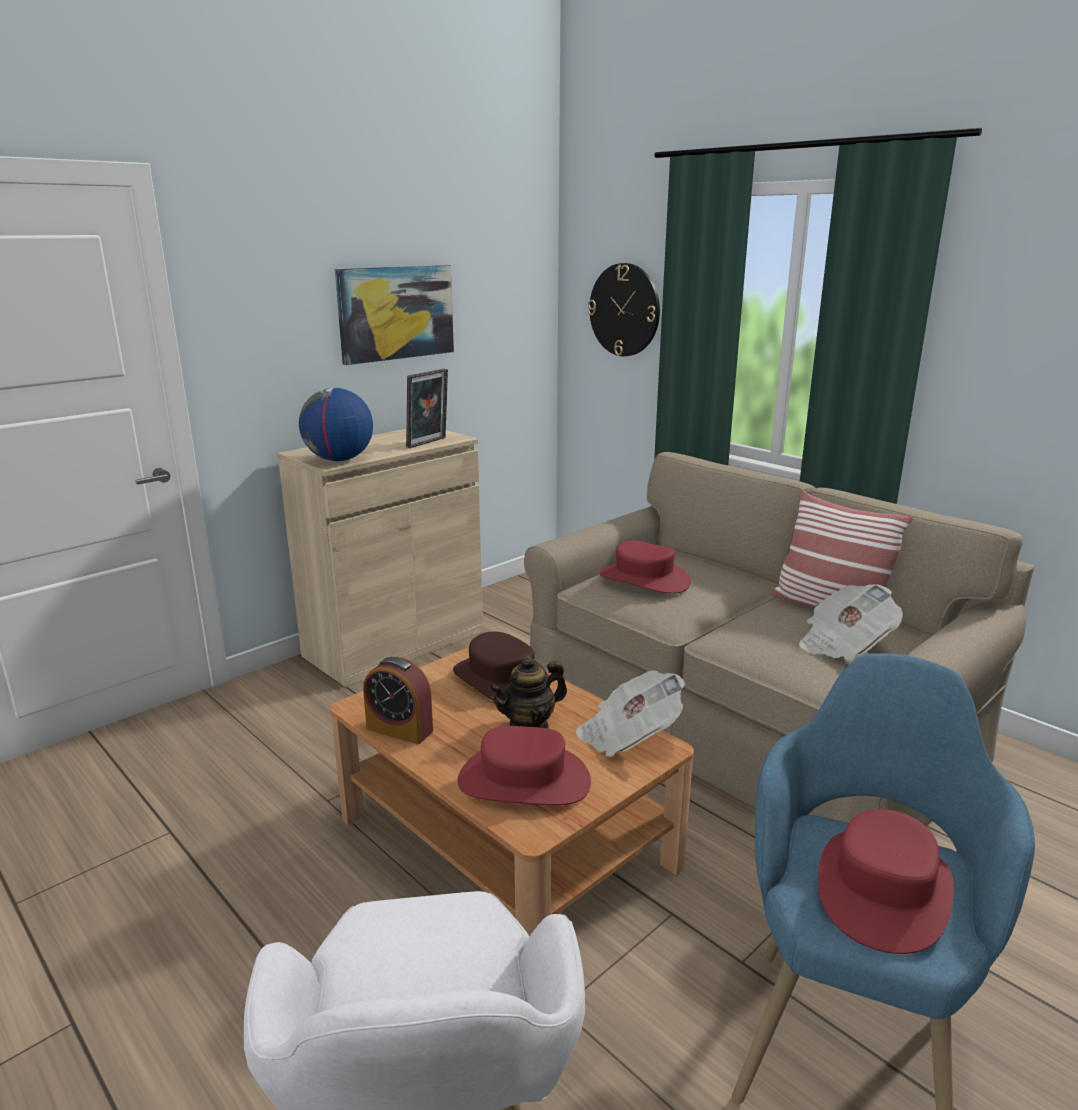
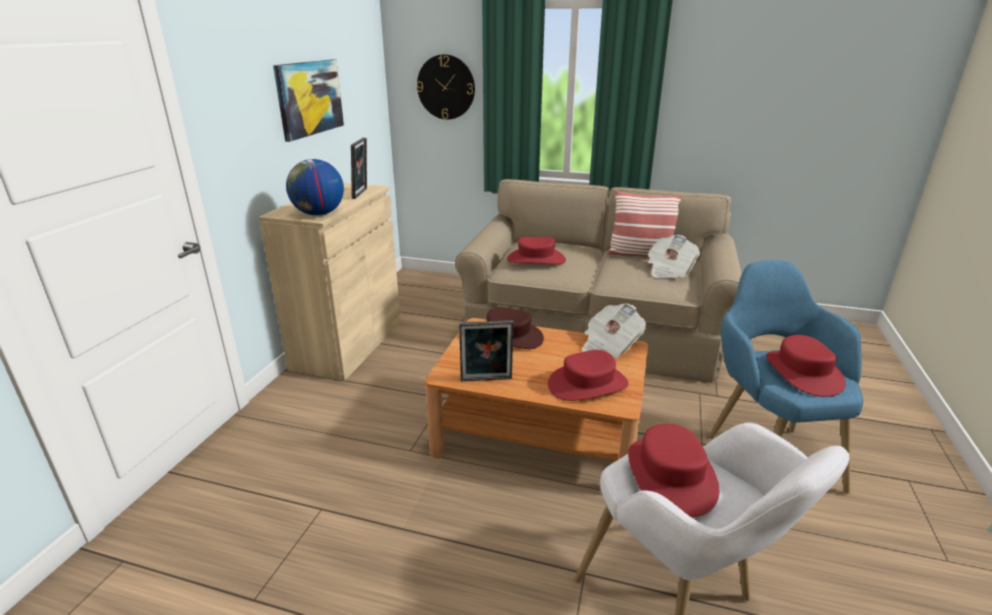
camera: 30 degrees left, 5 degrees up
(399, 729) = (486, 381): alarm clock -> picture frame
(412, 951) = (670, 475): none -> red hat
(529, 726) = (555, 356): teapot -> none

